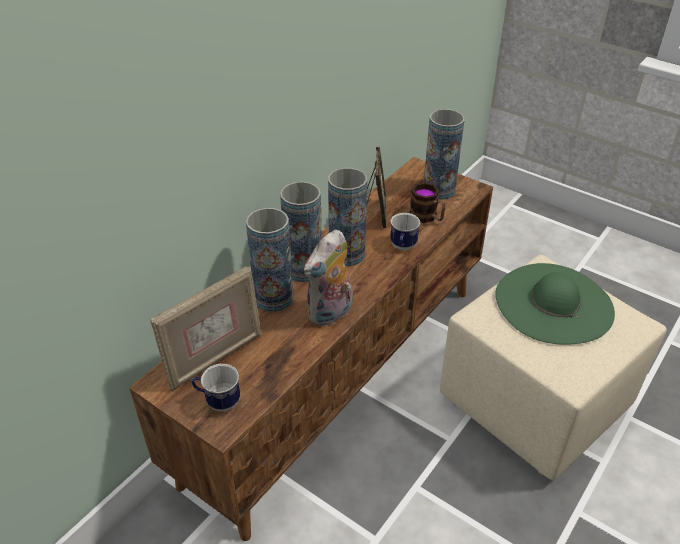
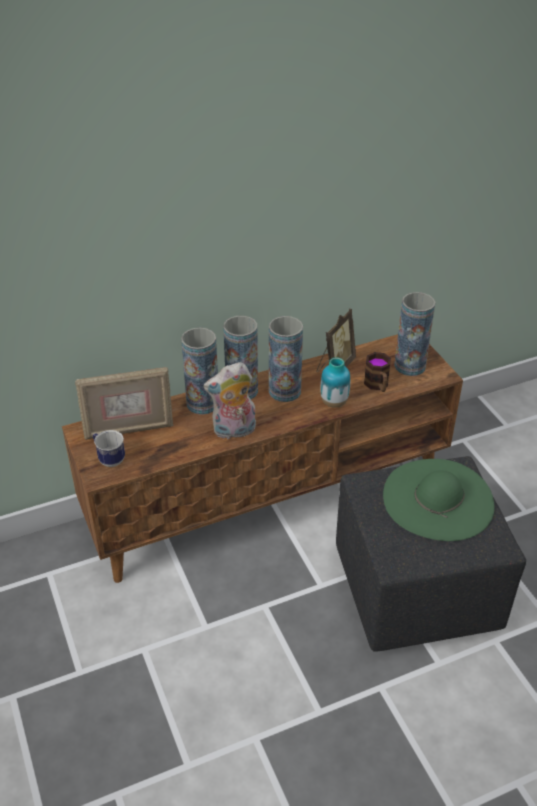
camera: 30 degrees right, 0 degrees up
(402, 247) = (334, 402): mug -> vase
(533, 402) = (416, 590): beige ottoman -> black ottoman

